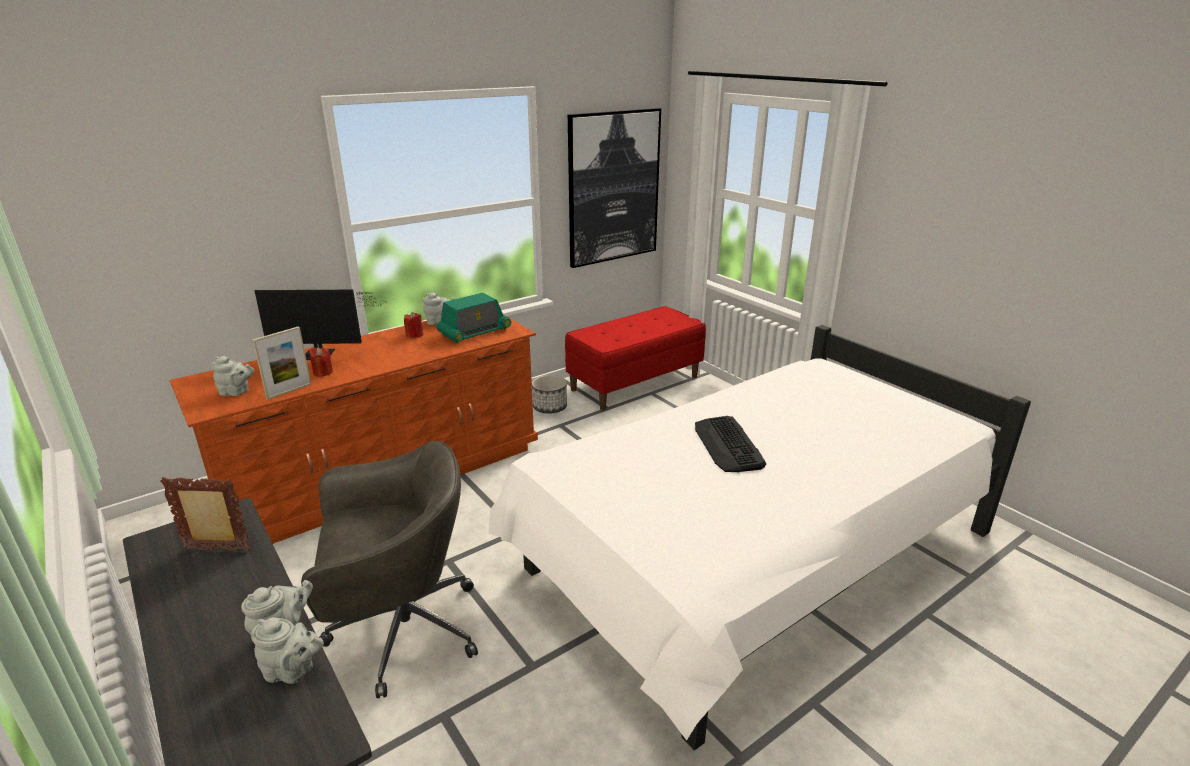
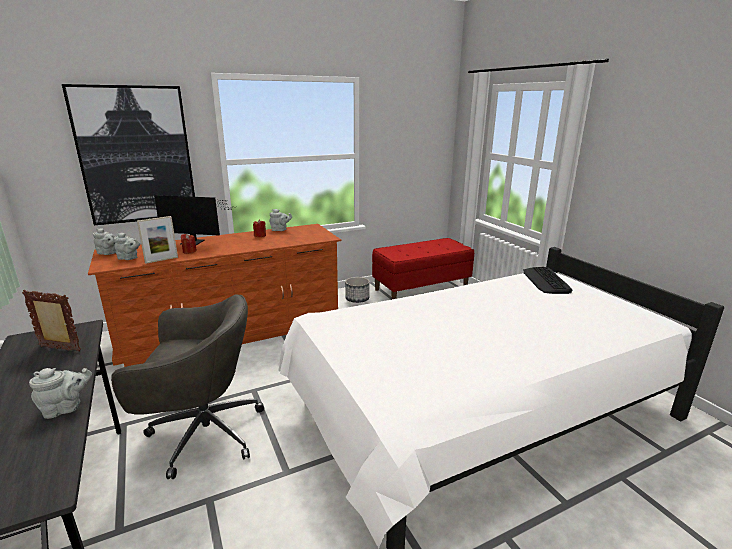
camera: 10 degrees right, 5 degrees down
(293, 671) = (55, 436): grey teapot -> grey teapot (108, 253)
(474, 332) = (300, 236): radio -> none
(613, 187) = (414, 151): picture -> picture (136, 155)
(728, 445) = (459, 319): keyboard -> keyboard (545, 281)

